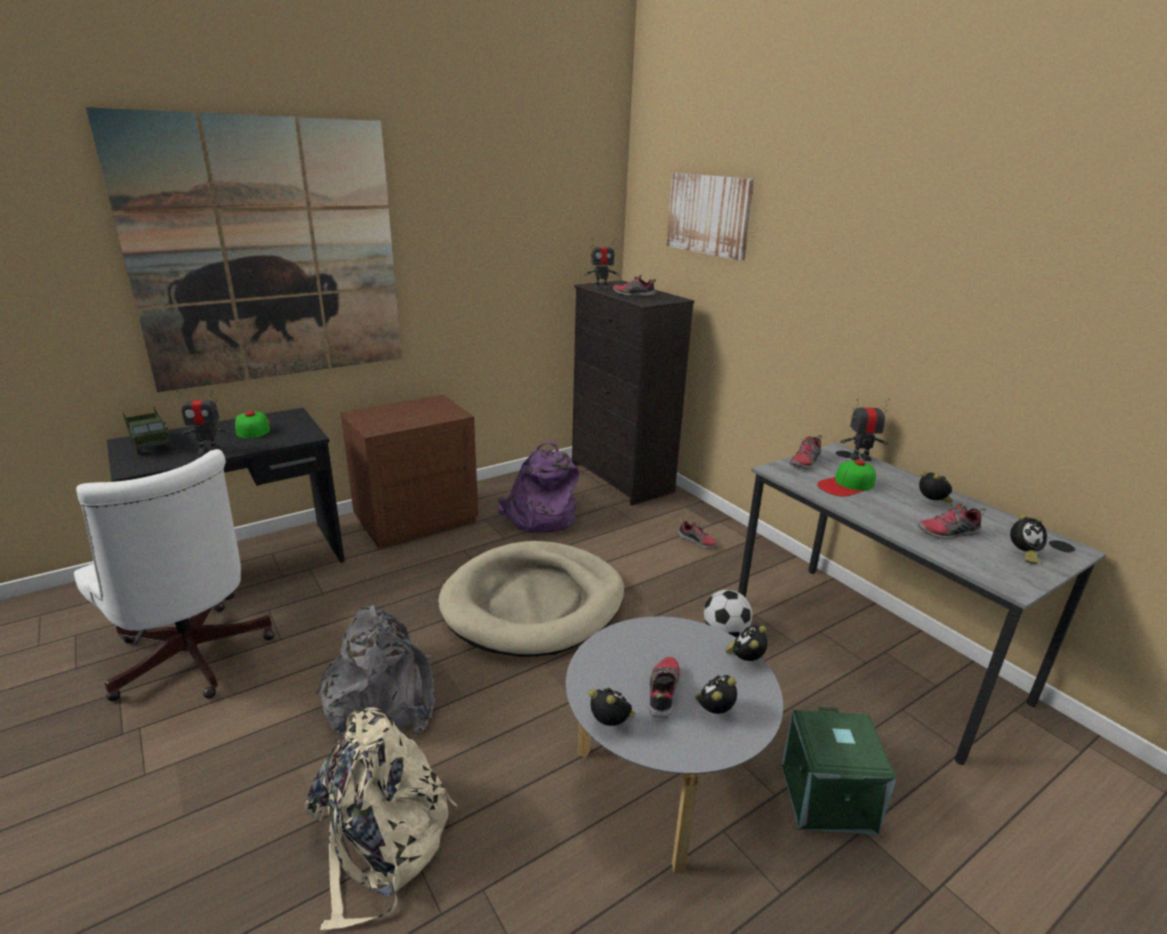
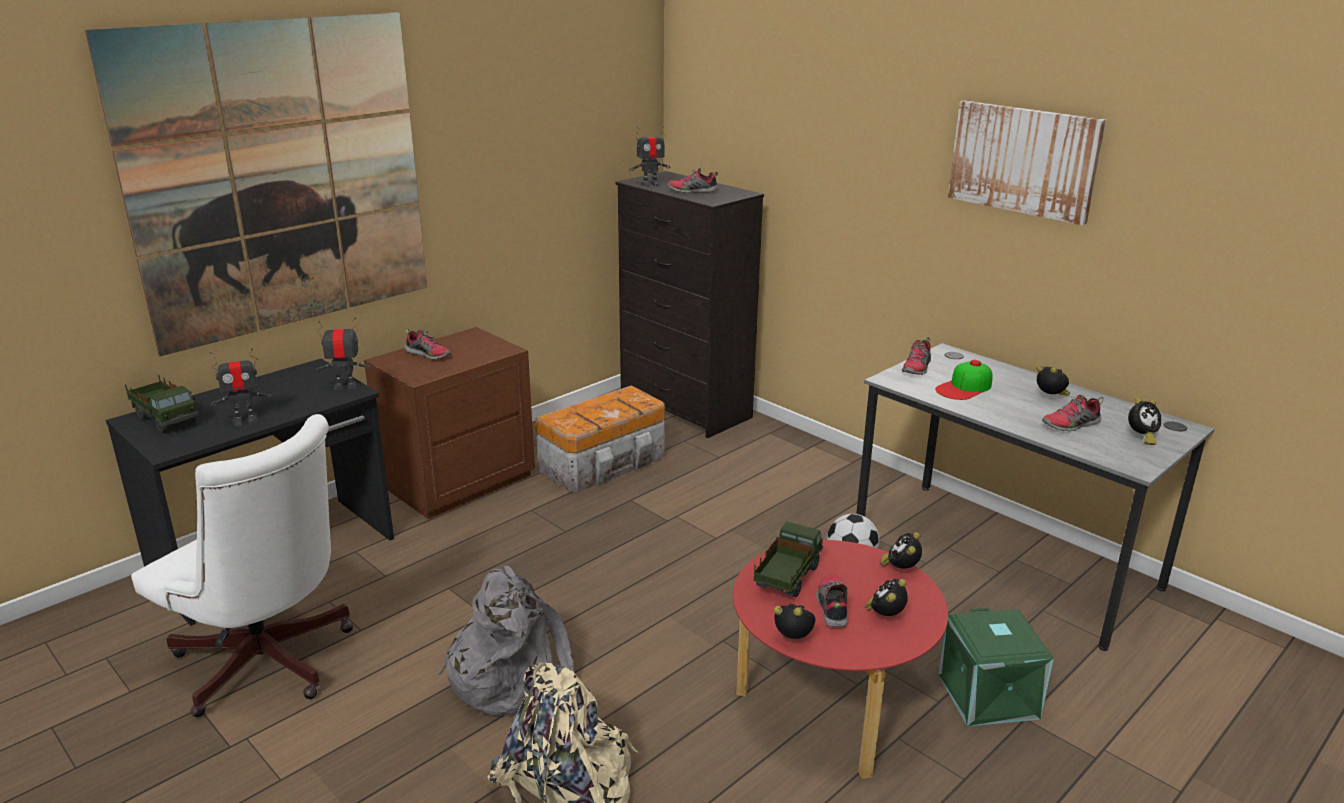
camera: 10 degrees left, 0 degrees up
(252, 427) = (277, 388): cap -> none
(534, 603) = (635, 557): beige dog bed -> none
(539, 517) = (605, 463): purple backpack -> storage box
(628, 654) = (787, 578): none -> toy truck
(661, 784) = (828, 709): grey coffee table -> red coffee table
(697, 541) = (794, 470): shoe -> shoe (428, 354)
(709, 215) = (774, 96): picture -> picture (1023, 160)
(860, 458) = (970, 358): toy robot -> toy robot (345, 386)

